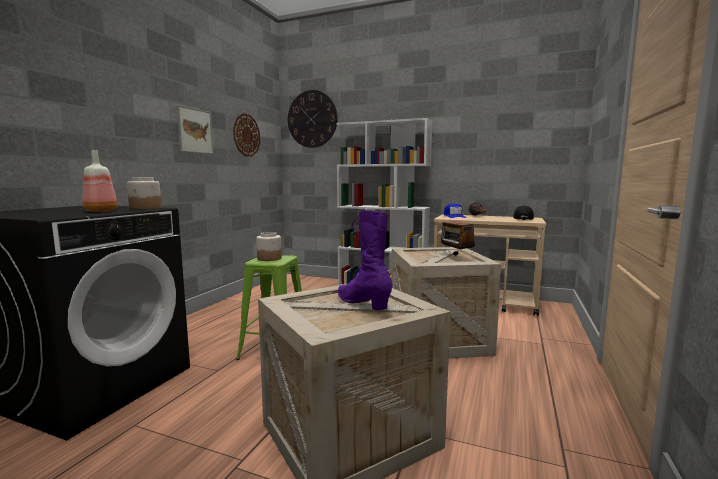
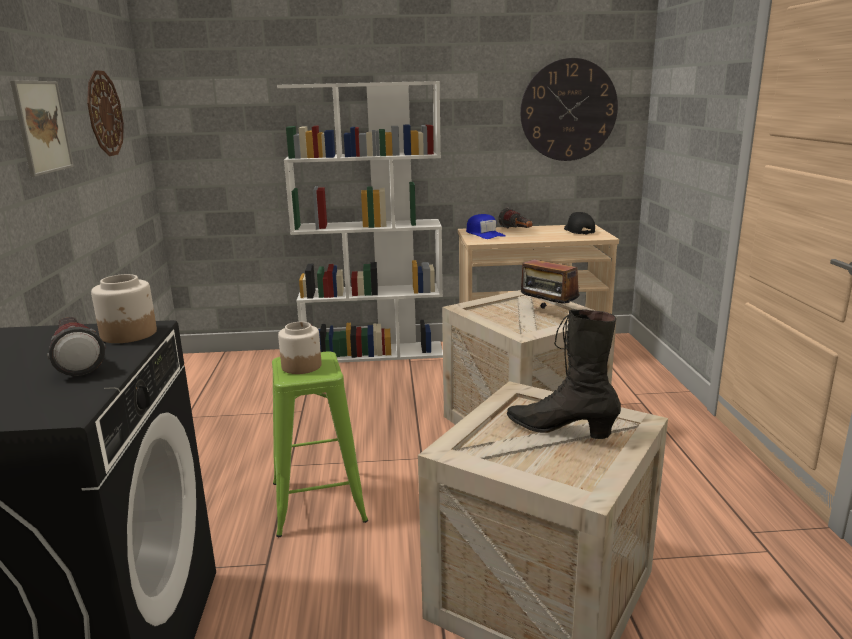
camera: 25 degrees left, 10 degrees up
(102, 211) = (77, 360): bottle -> flashlight
(312, 119) = (209, 69): wall clock -> wall clock (568, 110)
(362, 304) = (560, 430): purple boot -> black boot

